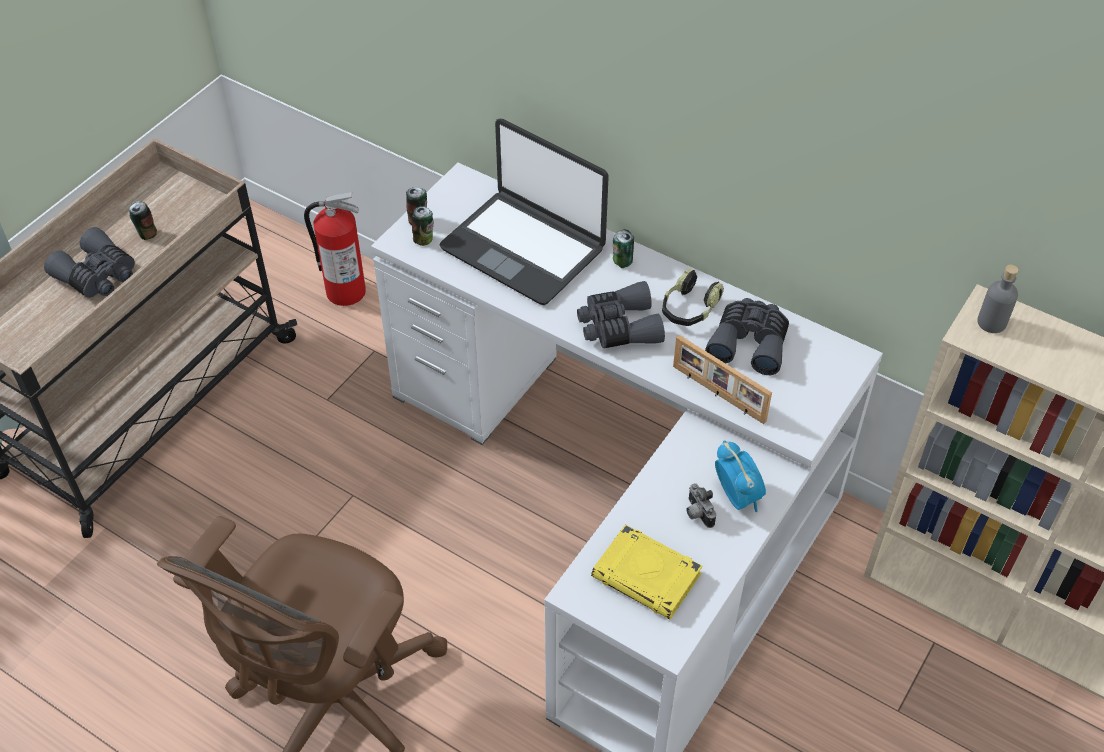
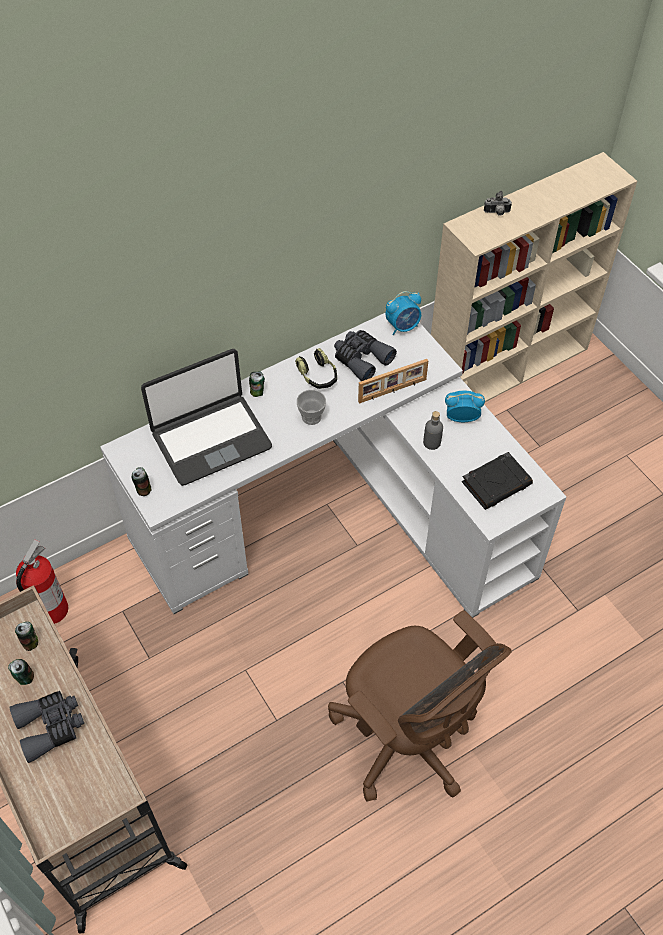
camera: 65 degrees left, 5 degrees up
(424, 239) = (165, 493): can -> can (30, 642)
(618, 327) = (311, 417): grey binoculars -> cup
(647, 576) = (496, 483): yellow book -> black book
(697, 513) = (464, 441): camera -> camera (497, 213)
(840, 366) = (403, 326): none -> alarm clock
(991, 322) = (474, 231): grey bottle -> grey bottle (432, 442)

